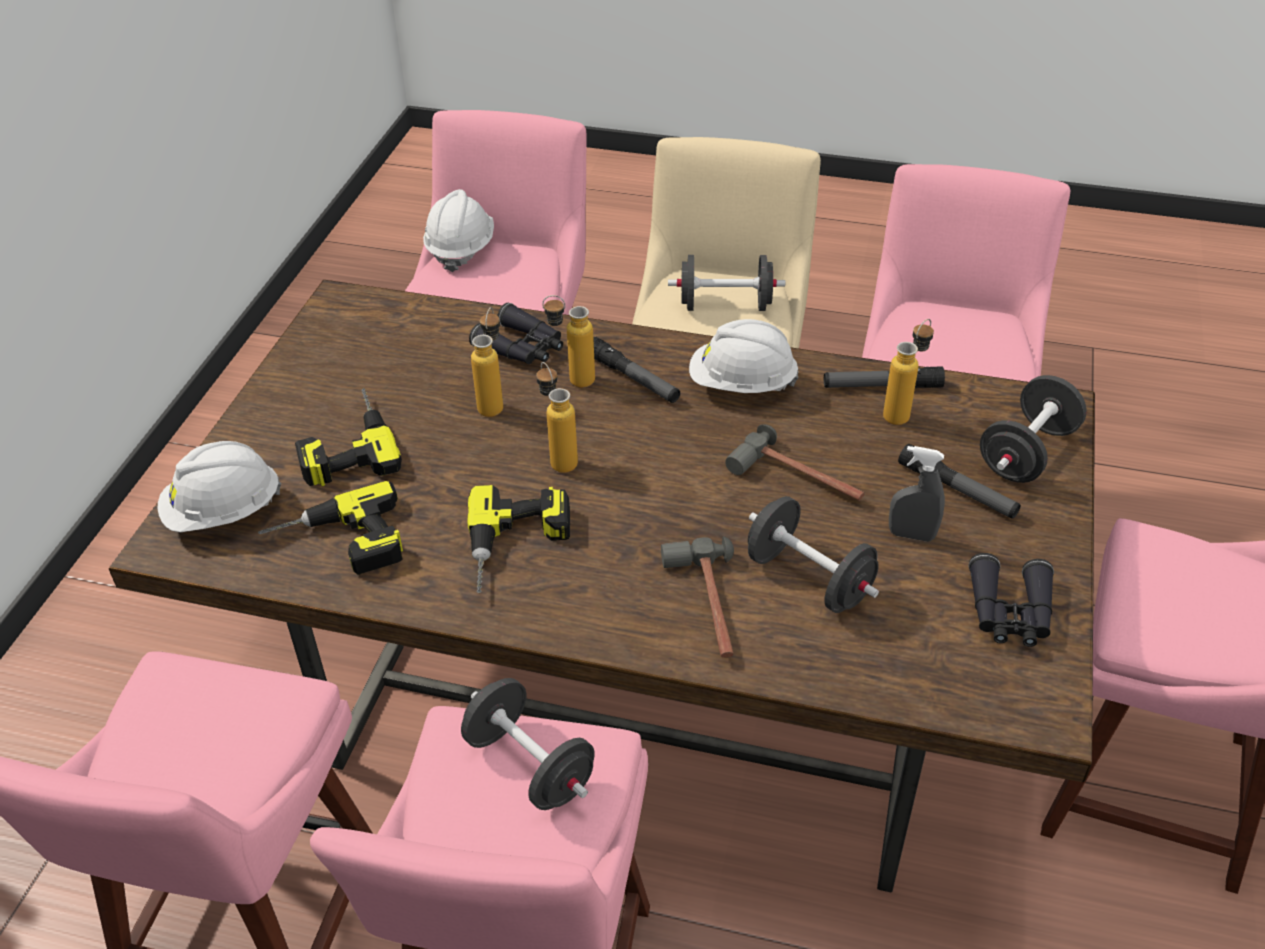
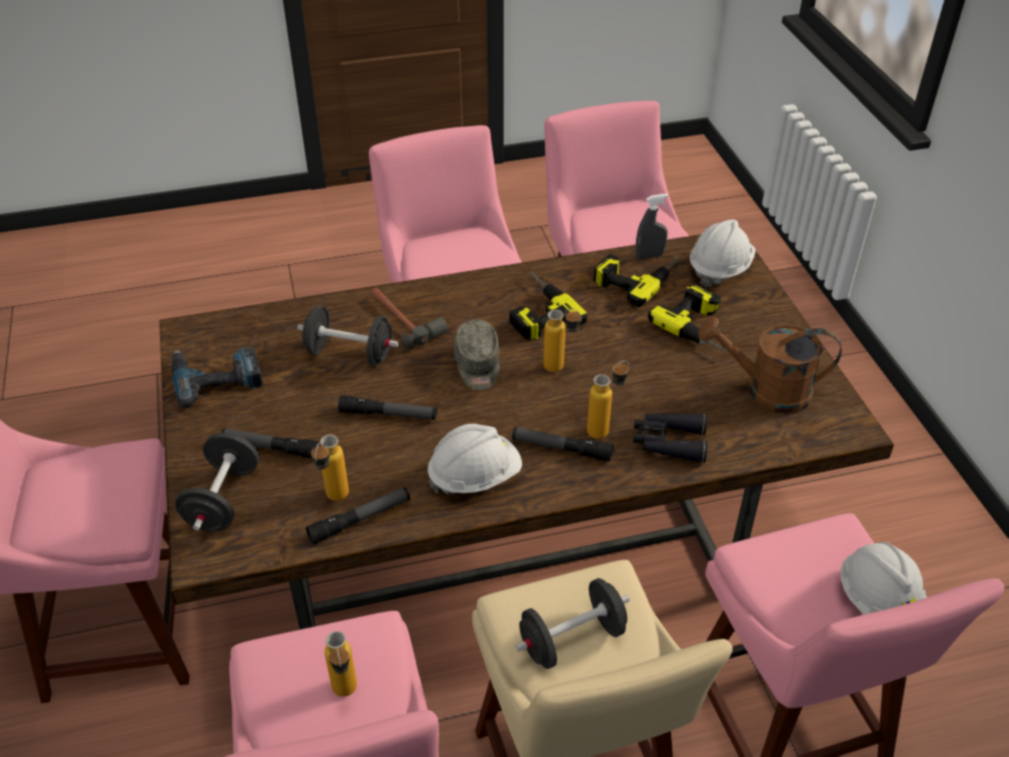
camera: 150 degrees right, 0 degrees up
(371, 356) = (766, 391): none -> brown watering can
(494, 402) = (642, 390): bottle -> bottle (346, 696)
(530, 765) = (459, 270): black dumbbell -> none
(653, 499) = (477, 365): none -> grey cap
(798, 479) = (388, 414): hammer -> flashlight
(911, 535) = (294, 403): grey spray bottle -> grey spray bottle (649, 256)
(1010, 613) = (216, 377): black binoculars -> power drill

